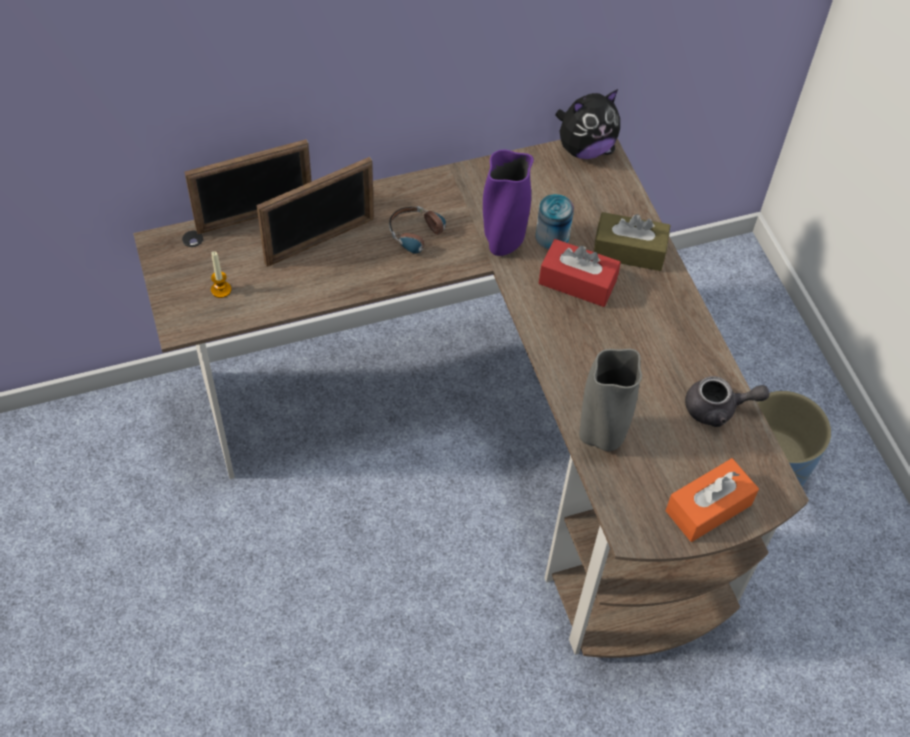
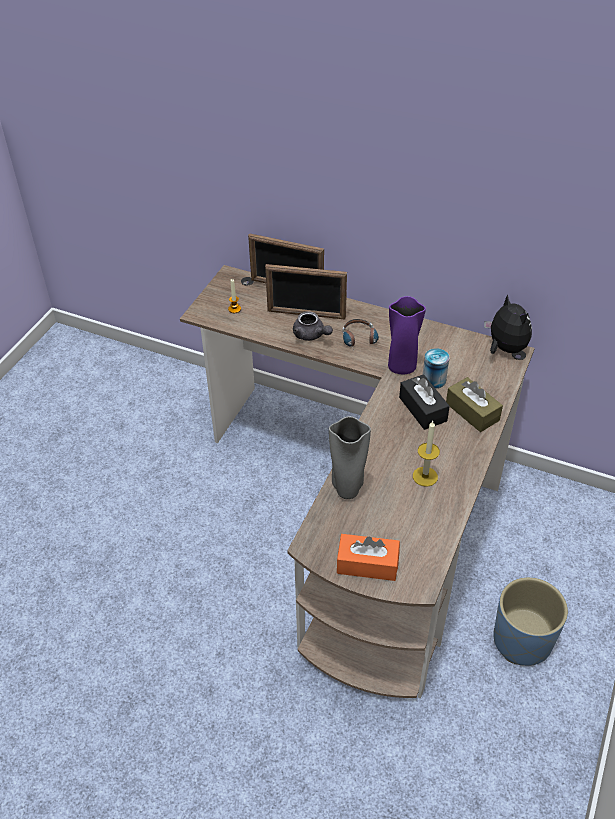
camera: 45 degrees right, 10 degrees down
(577, 282) = (422, 409): red tissue box -> black tissue box
(584, 148) = (504, 348): plush toy -> plush toy turned 135 degrees counterclockwise
(660, 363) = (425, 476): none -> candle
(718, 409) = (433, 520): grey teapot -> grey teapot (311, 335)

